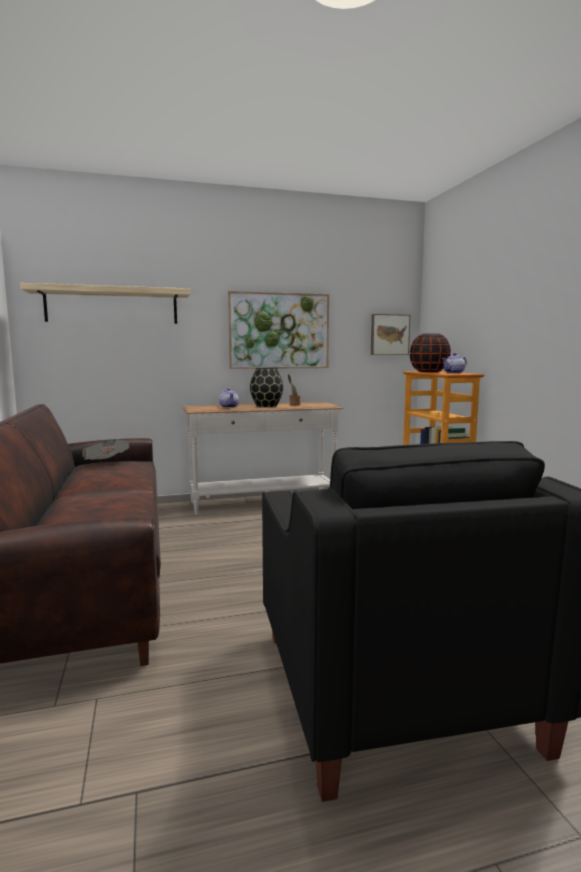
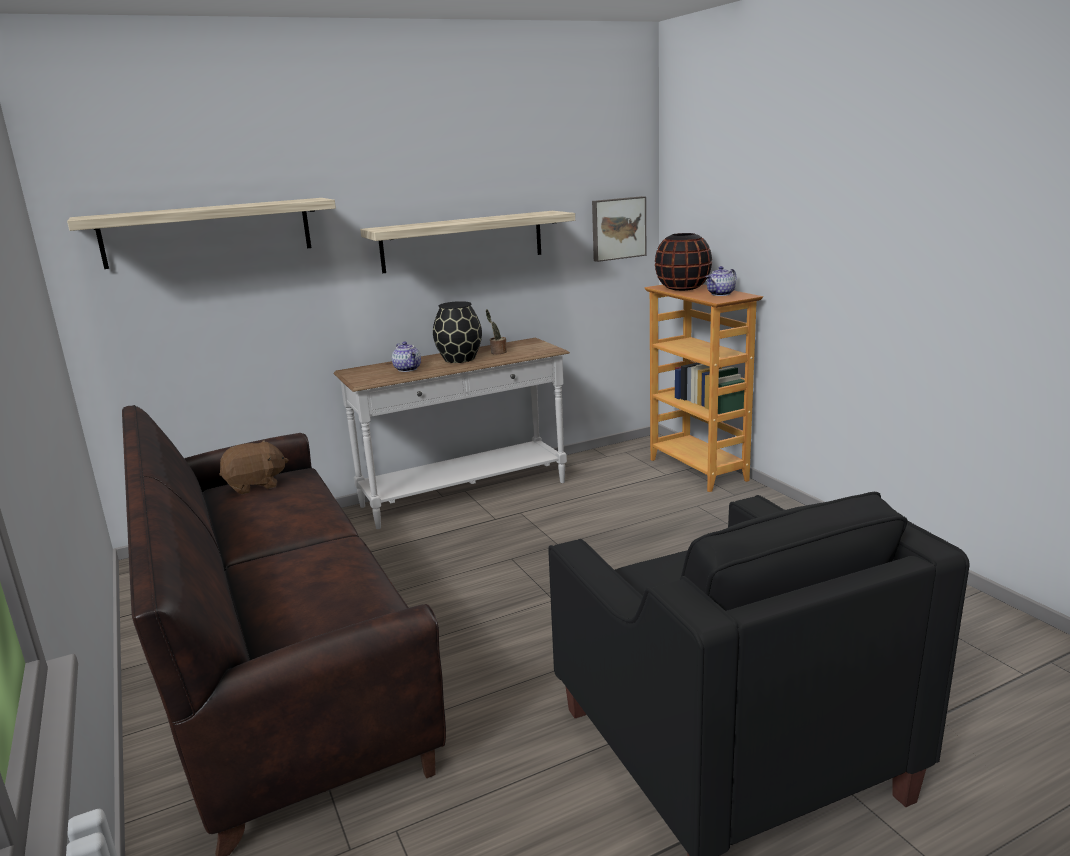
camera: 10 degrees left, 10 degrees up
(106, 463) = (255, 485): newspaper -> brown plush toy
(279, 331) = (463, 241): picture -> shelf

